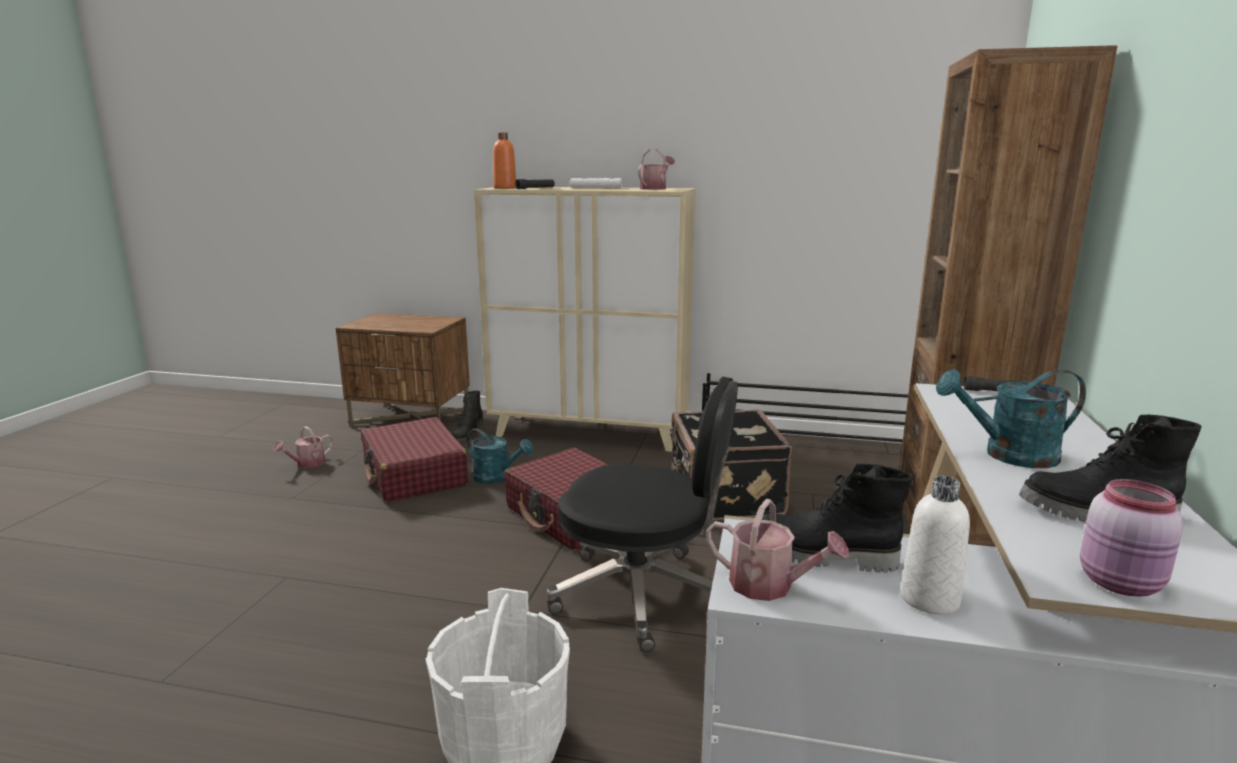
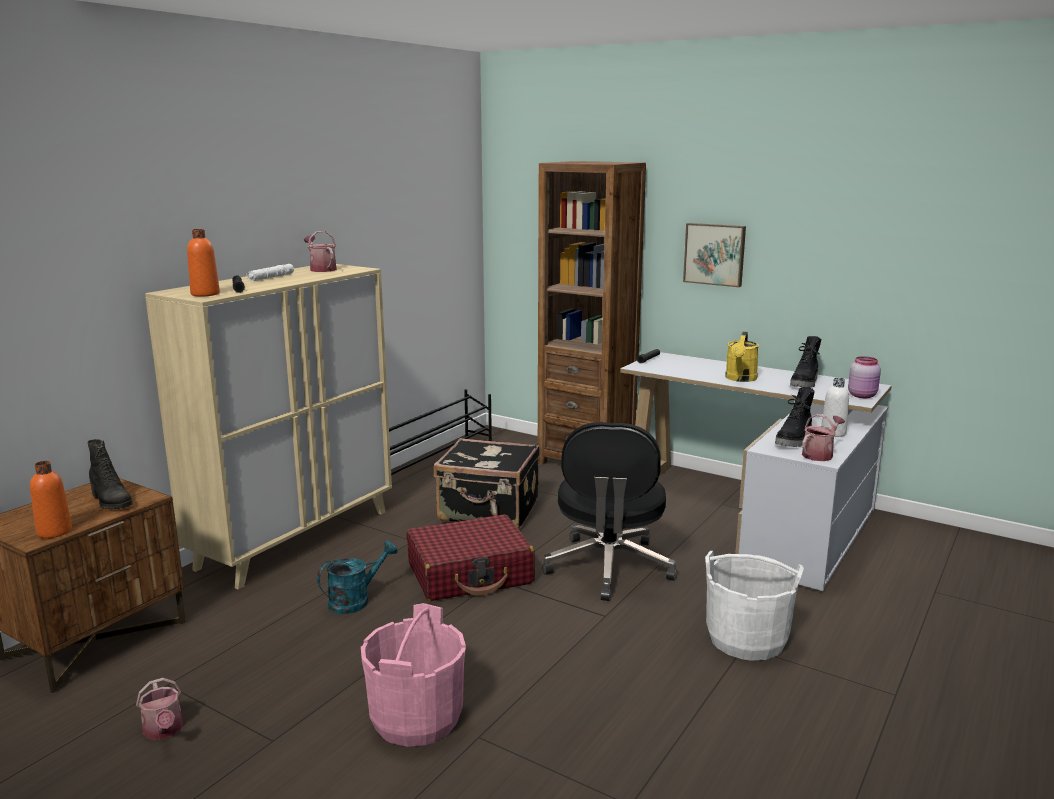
camera: 70 degrees left, 0 degrees up
(317, 543) = (416, 718): none -> pink bucket
(366, 326) = (54, 532): none -> orange bottle
(414, 474) = (293, 648): red suitcase -> none
(466, 436) = (213, 607): black boot -> black boot (111, 502)
(643, 594) = (609, 568): black office chair -> black office chair turned 150 degrees clockwise
(1008, 456) = (740, 379): turquoise watering can -> yellow watering can
(1156, 219) = (715, 254): none -> picture

